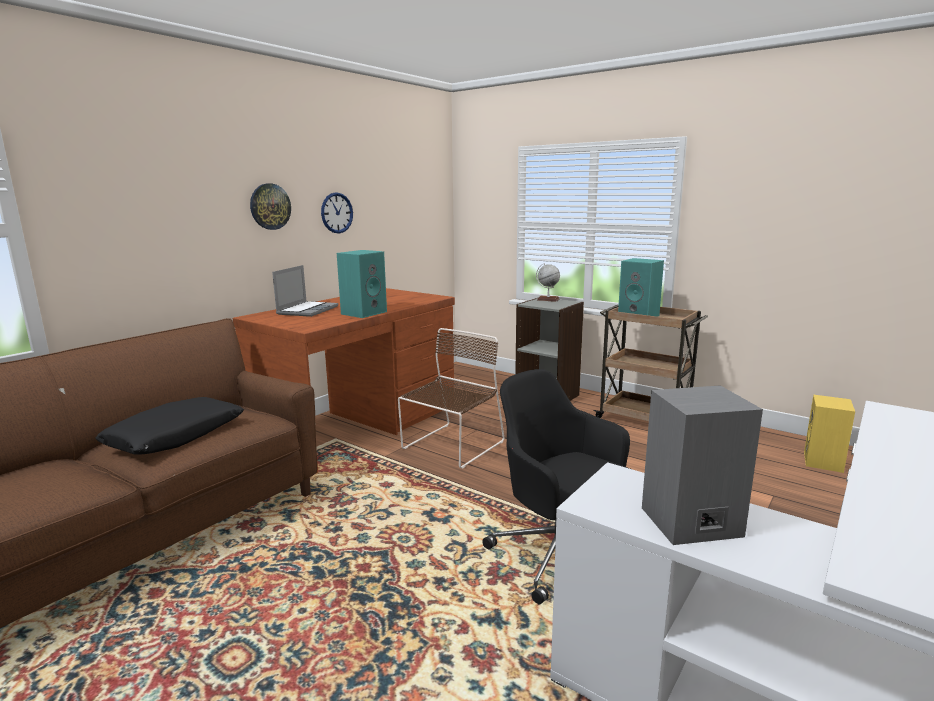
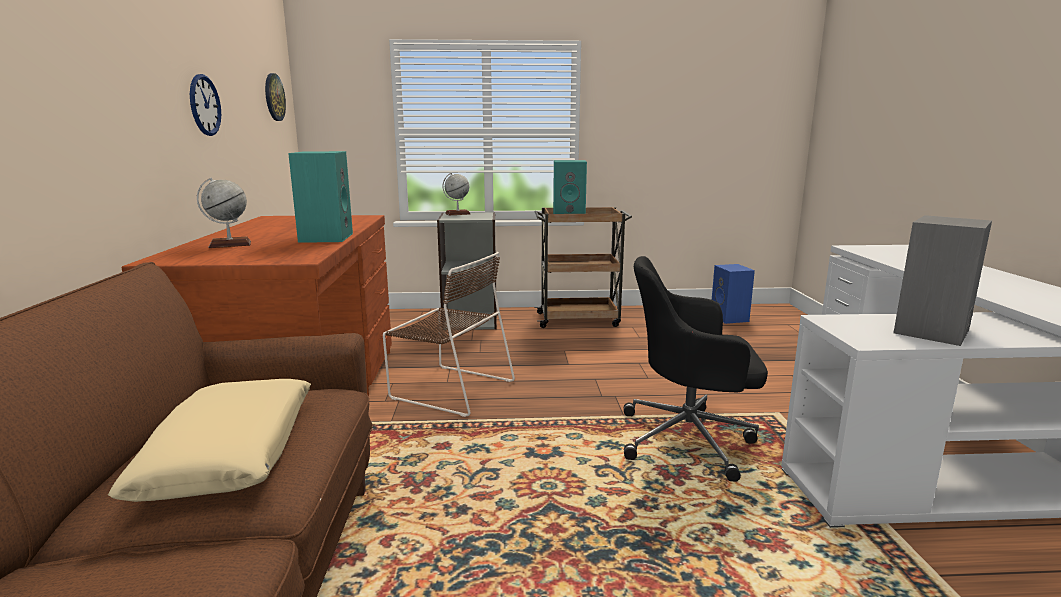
camera: 40 degrees left, 0 degrees up
(176, 437) = (231, 453): black pillow -> beige pillow
(270, 206) = (137, 84): wall clock -> wall clock (274, 97)
(307, 310) = (230, 244): laptop -> globe
(451, 446) = (449, 388): brown chair -> brown chair turned 120 degrees clockwise
(824, 462) = (730, 318): yellow speaker -> blue speaker

